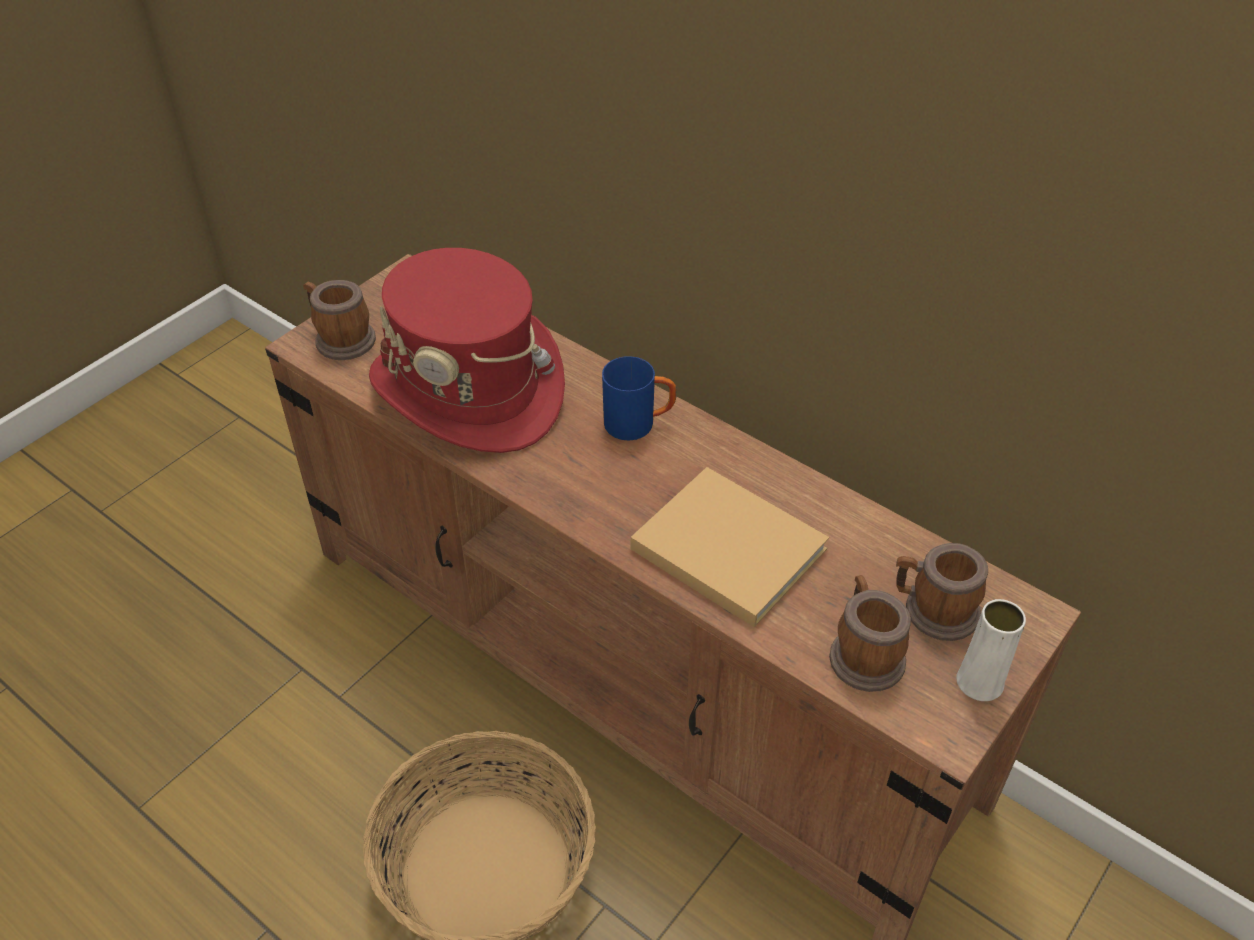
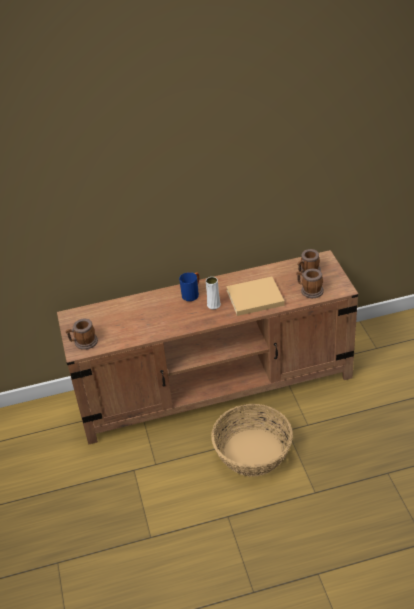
camera: 50 degrees left, 5 degrees down
(469, 389) = (140, 322): red hat -> none
(979, 682) = (334, 276): white vase -> white vase (213, 305)

